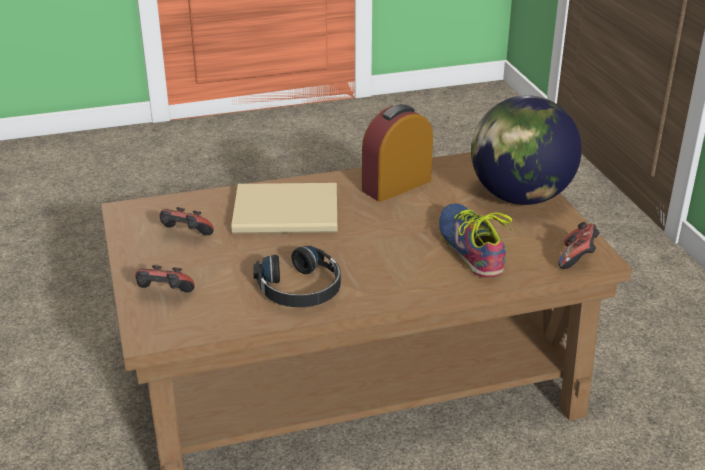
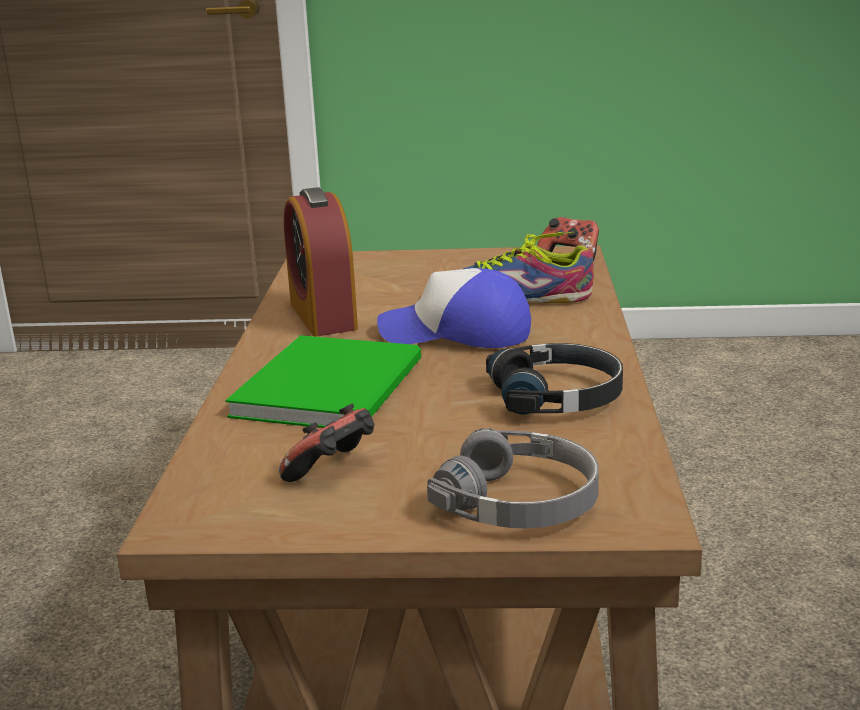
camera: 70 degrees left, 10 degrees down
(164, 295) = (520, 501): game controller -> grey headphones
(289, 213) = (335, 386): beige book -> green book
(389, 237) = (456, 333): none -> cap
(519, 197) = (417, 265): globe -> none

